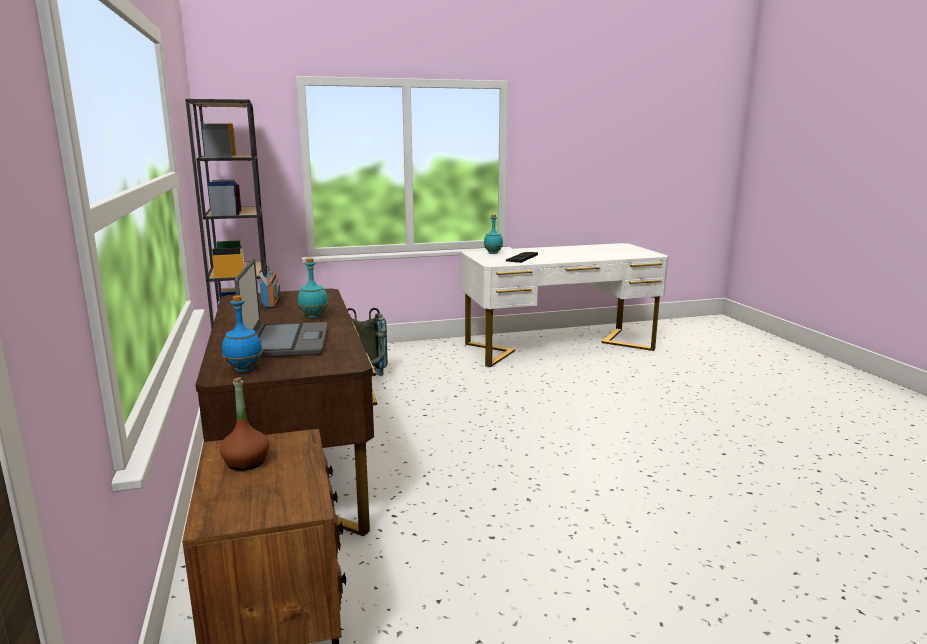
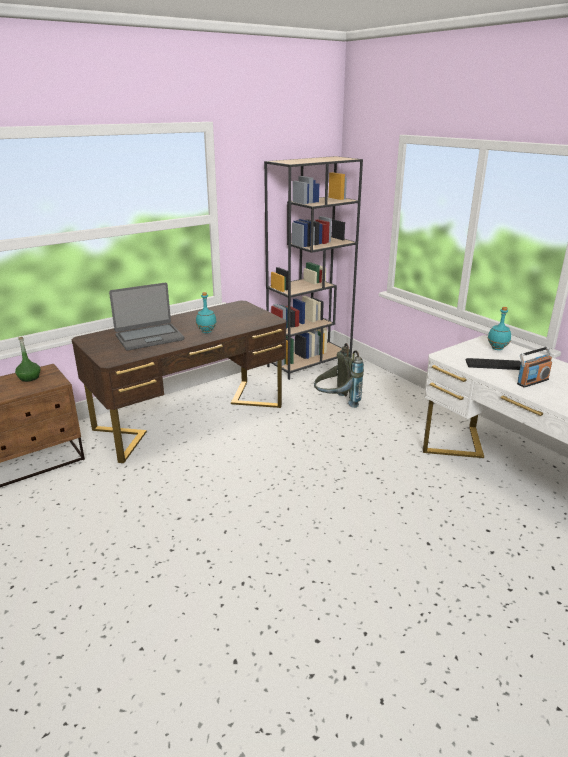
camera: 70 degrees right, 10 degrees up
(244, 369) = (97, 340): blue bottle -> none
(246, 462) = (29, 378): brown bottle -> green bottle
(271, 303) = (231, 315): radio -> radio (532, 381)

